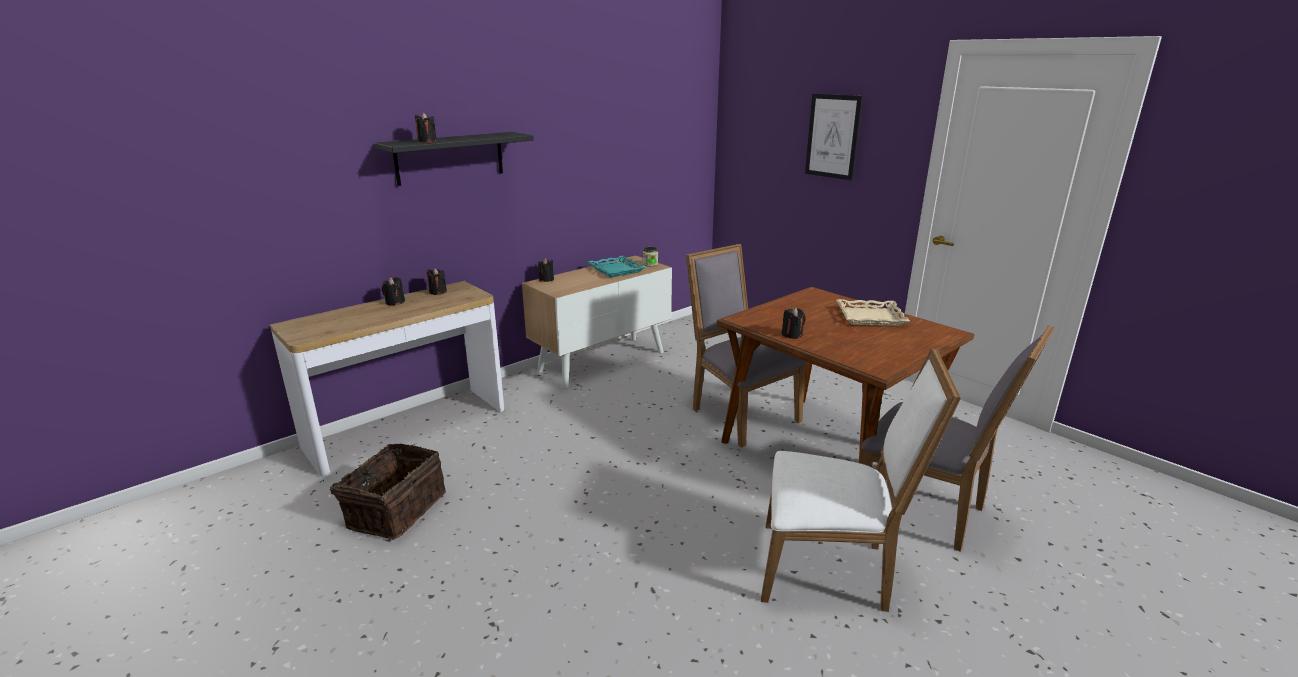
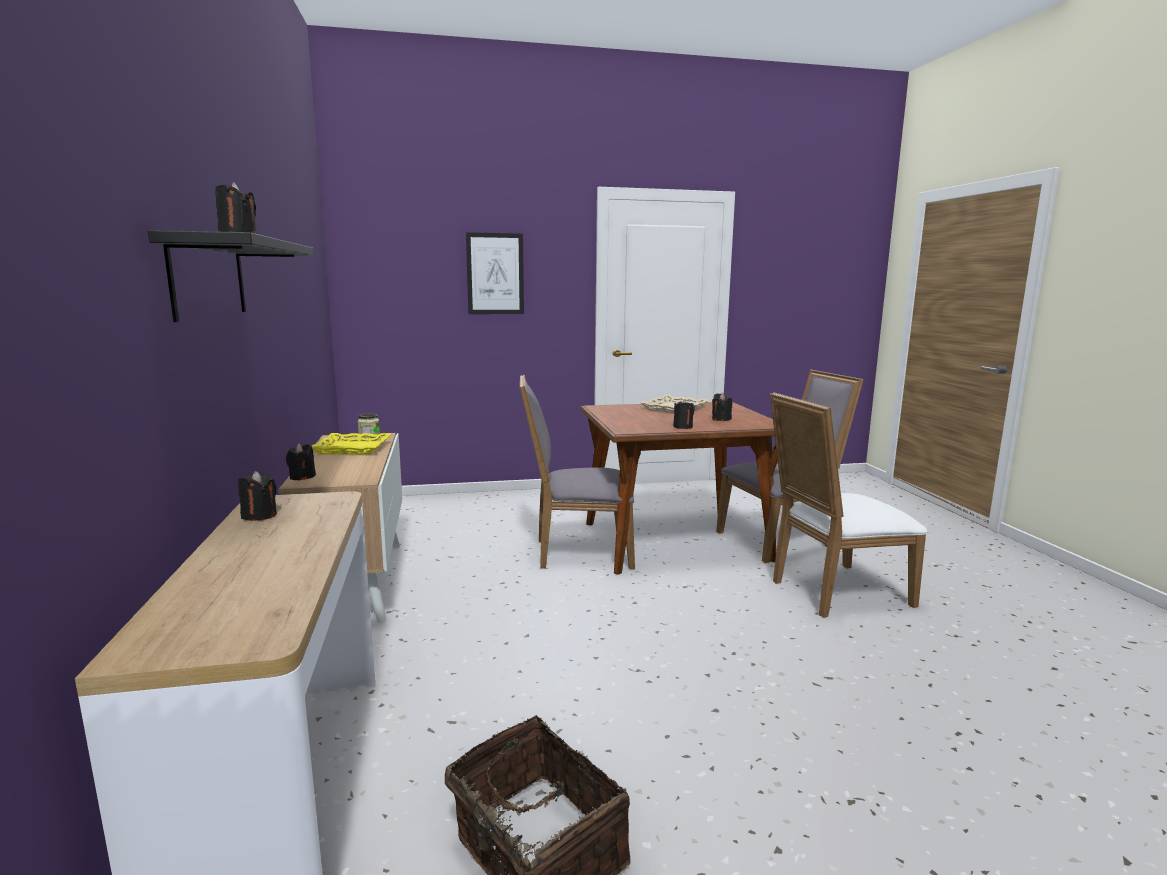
camera: 60 degrees left, 10 degrees down
(395, 302) = (238, 547): black candle -> black candle (721, 419)
(616, 270) = (353, 448): turquoise tray -> yellow tray
(831, 569) = (832, 592): white chair -> white chair turned 150 degrees counterclockwise

